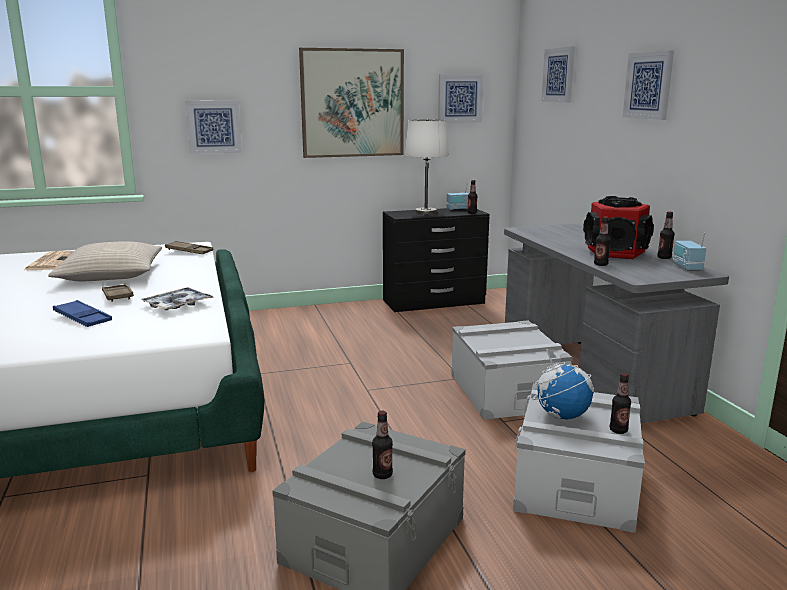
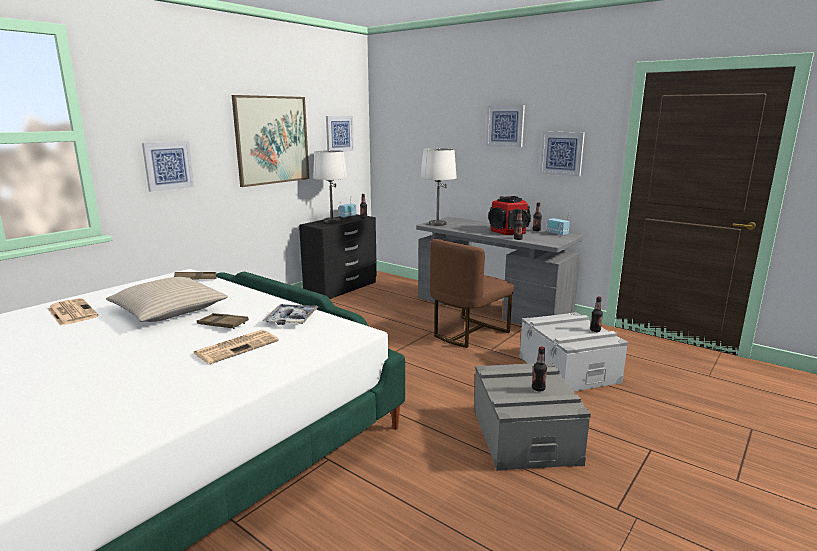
camera: 35 degrees left, 0 degrees up
(82, 318) = (237, 347): blue tray -> newspaper
(505, 392) = (467, 333): grey storage box -> brown chair
(534, 230) = (437, 224): none -> white table lamp
(559, 75) = (418, 117): picture -> picture (562, 153)
(561, 415) = (562, 331): globe -> none

